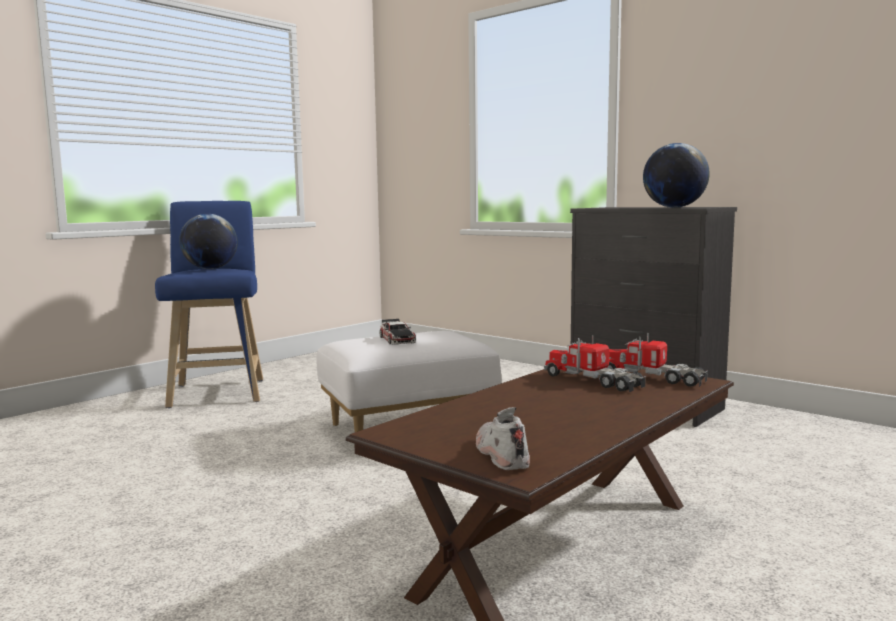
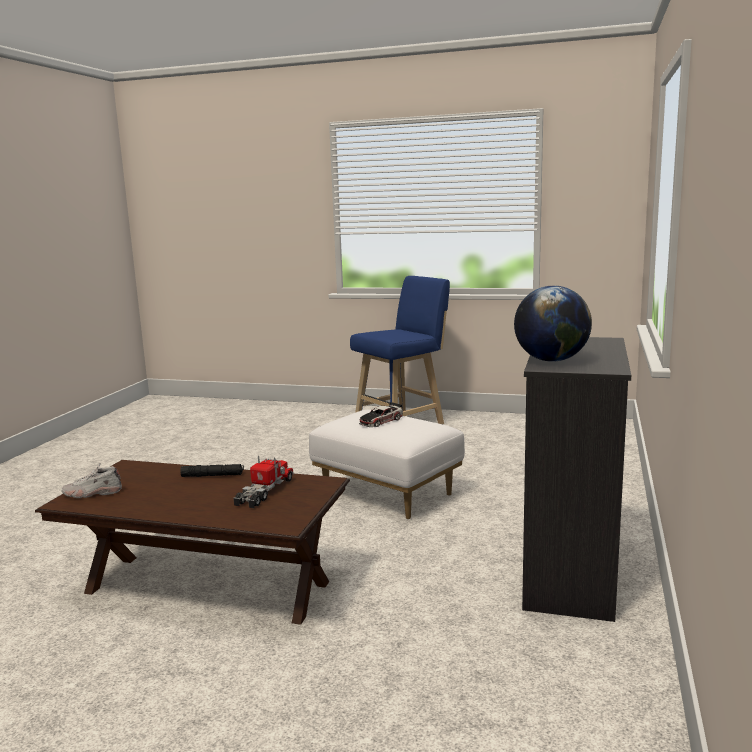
camera: 65 degrees right, 5 degrees up
(210, 269) = (389, 332): globe -> none
(500, 454) = (92, 493): white shoe -> white shoe turned 150 degrees counterclockwise
(508, 395) = (212, 475): none -> black flashlight
(652, 378) = (287, 508): toy truck -> none

